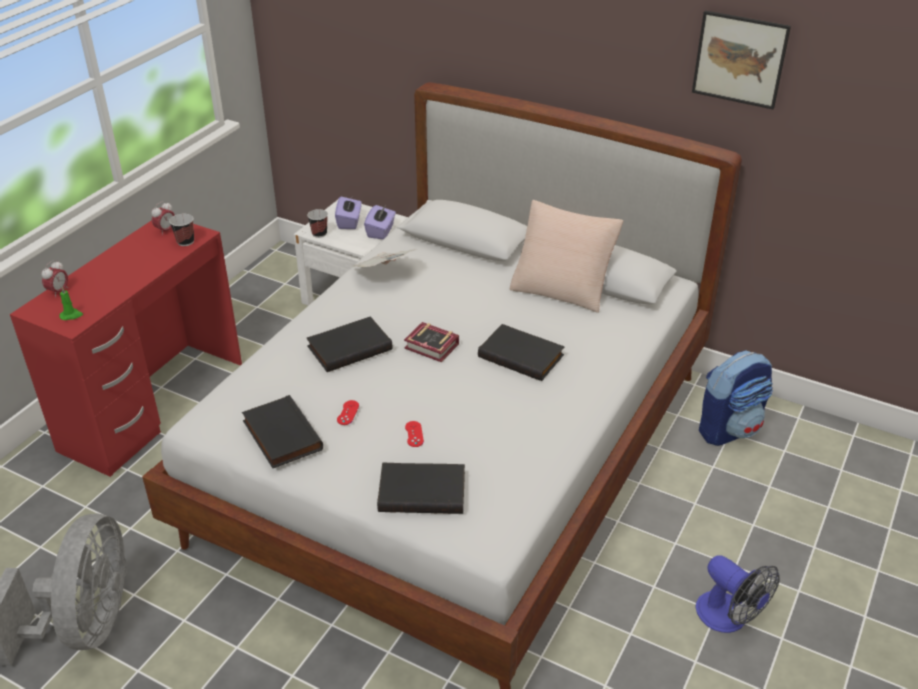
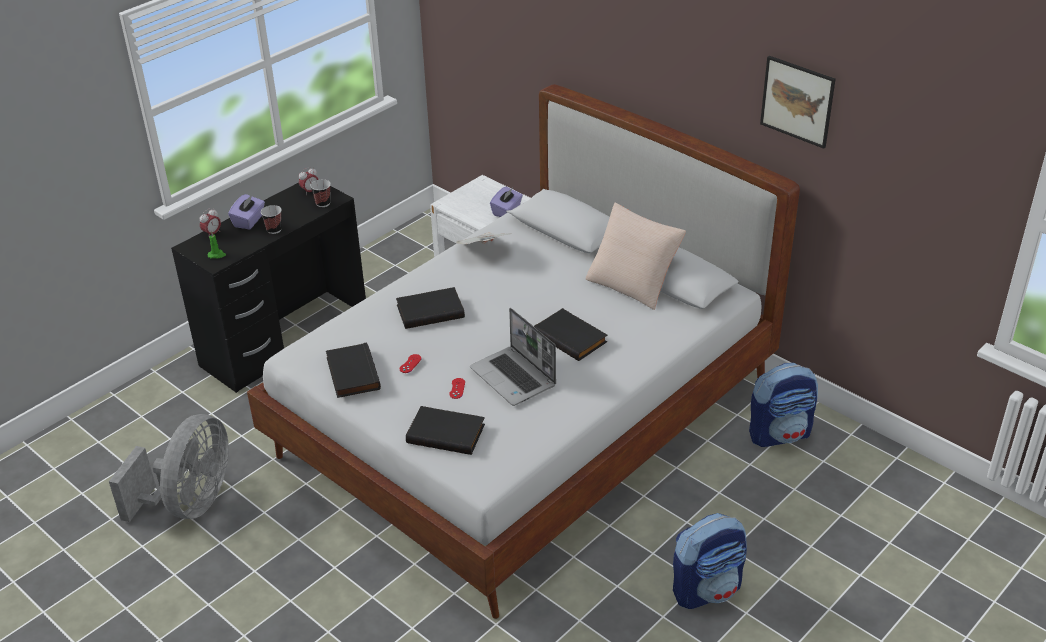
camera: 15 degrees right, 0 degrees up
(153, 405) = (285, 338): red desk -> black desk
(319, 234) = (452, 207): cup -> cup (274, 230)
(349, 222) = (482, 199): purple tissue box -> purple tissue box (249, 221)
(433, 347) = (499, 320): book -> none
(476, 411) = (514, 377): none -> laptop
(729, 618) = (707, 589): fan -> backpack

